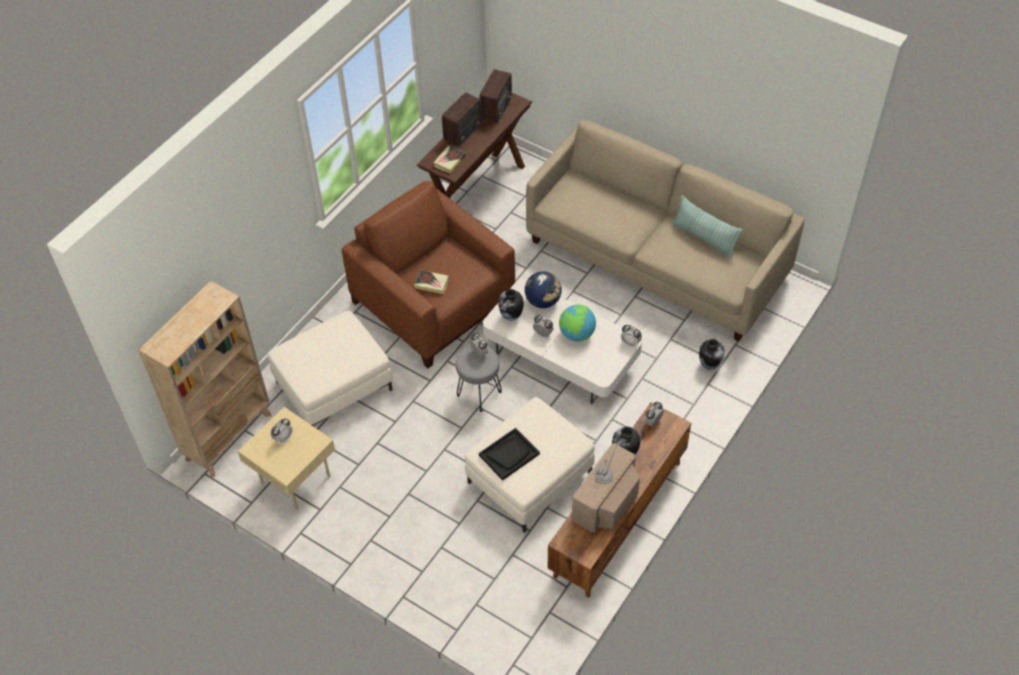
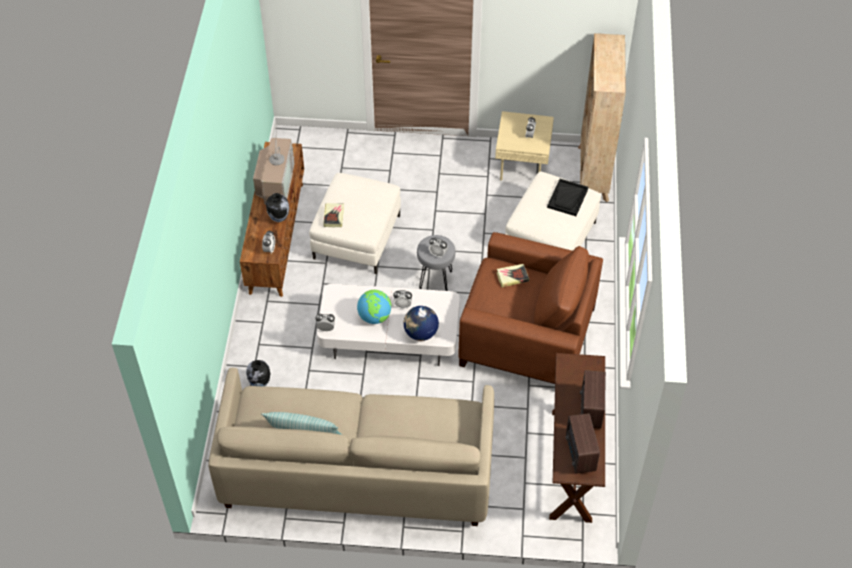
camera: 150 degrees right, 0 degrees up
(449, 161) = (578, 371): book -> book (334, 216)
(509, 454) = (366, 194): black tray -> black tray (567, 198)
(511, 317) = (438, 308): vase -> none

